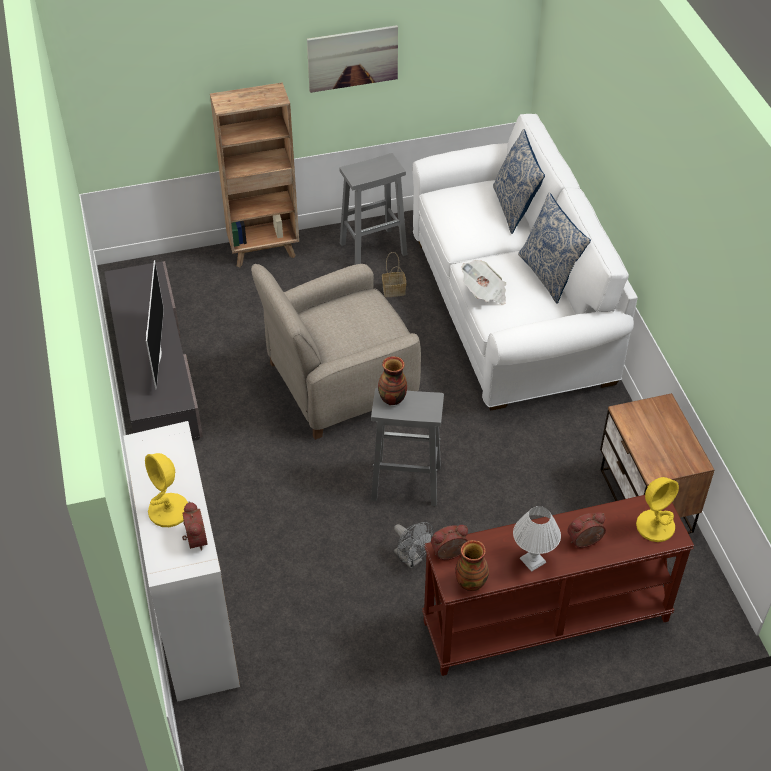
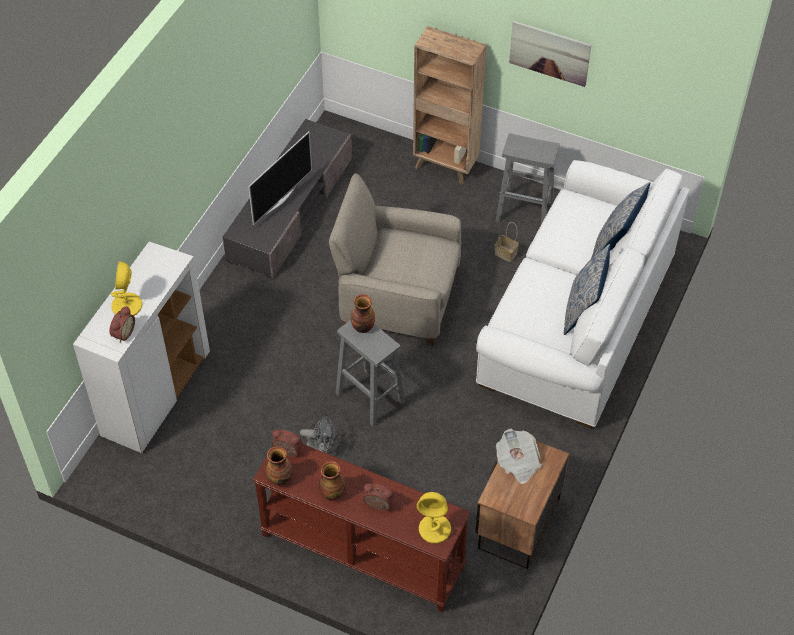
camera: 40 degrees right, 5 degrees up
(411, 559) = (320, 450): grey fan -> grey fan turned 75 degrees counterclockwise
(484, 292) = (521, 293): newspaper -> newspaper (518, 463)
(532, 560) = (332, 492): white table lamp -> vase

